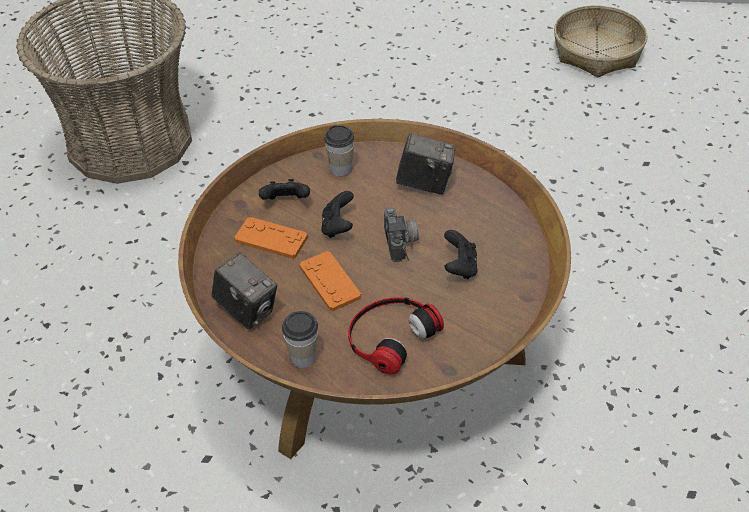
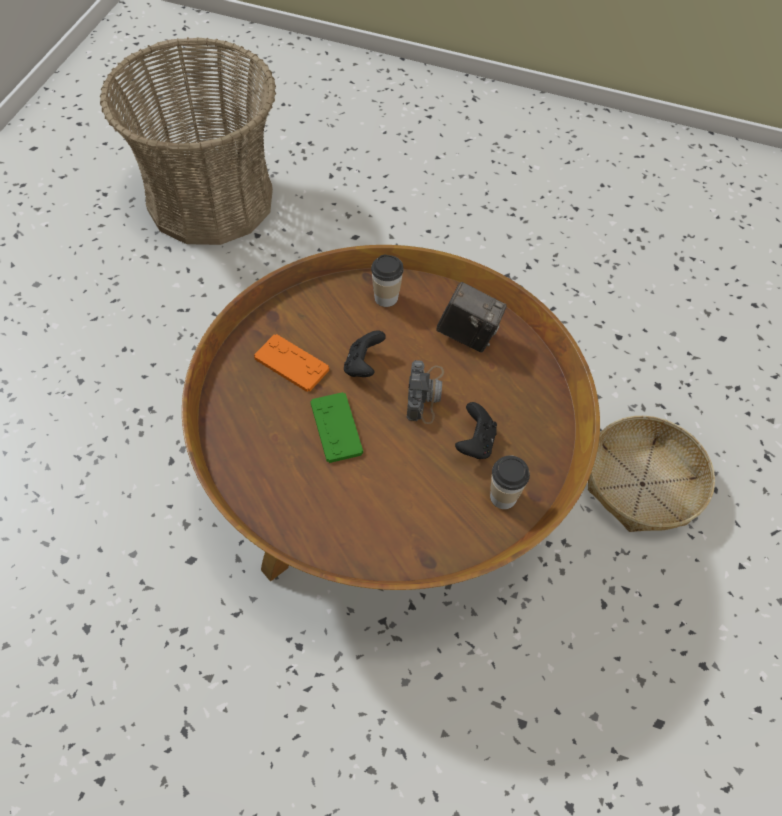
camera: 10 degrees right, 10 degrees up
(247, 309) = (243, 440): camera -> none
(286, 202) = (319, 325): black game controller -> none
(303, 357) = (284, 508): cup -> cup (503, 496)
(330, 282) = (336, 428): orange game controller -> green game controller
(390, 335) = (379, 506): headphones -> none
(596, 52) = (707, 198): basket -> basket (641, 484)

